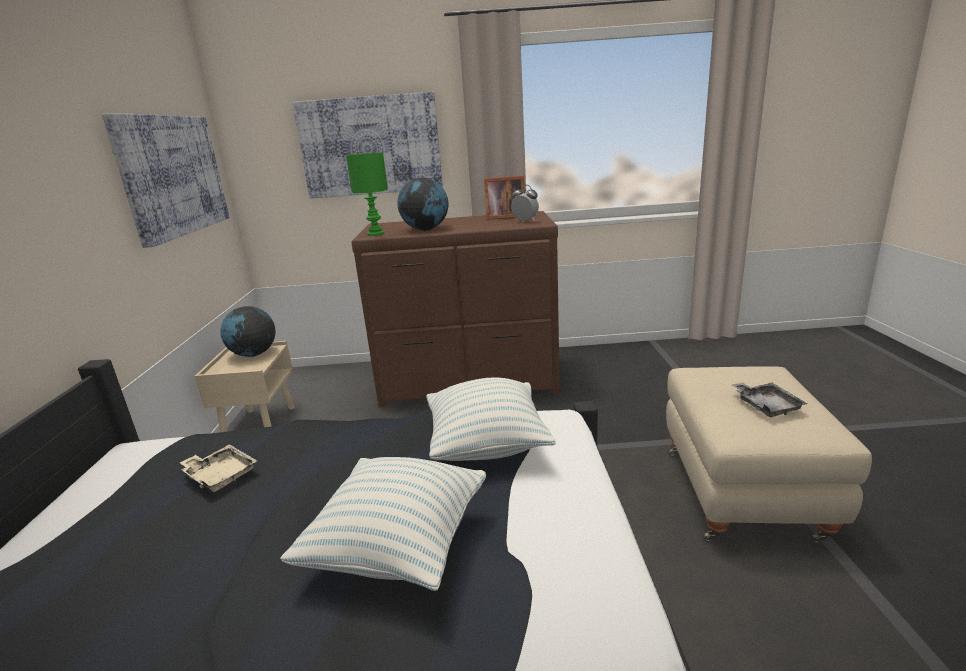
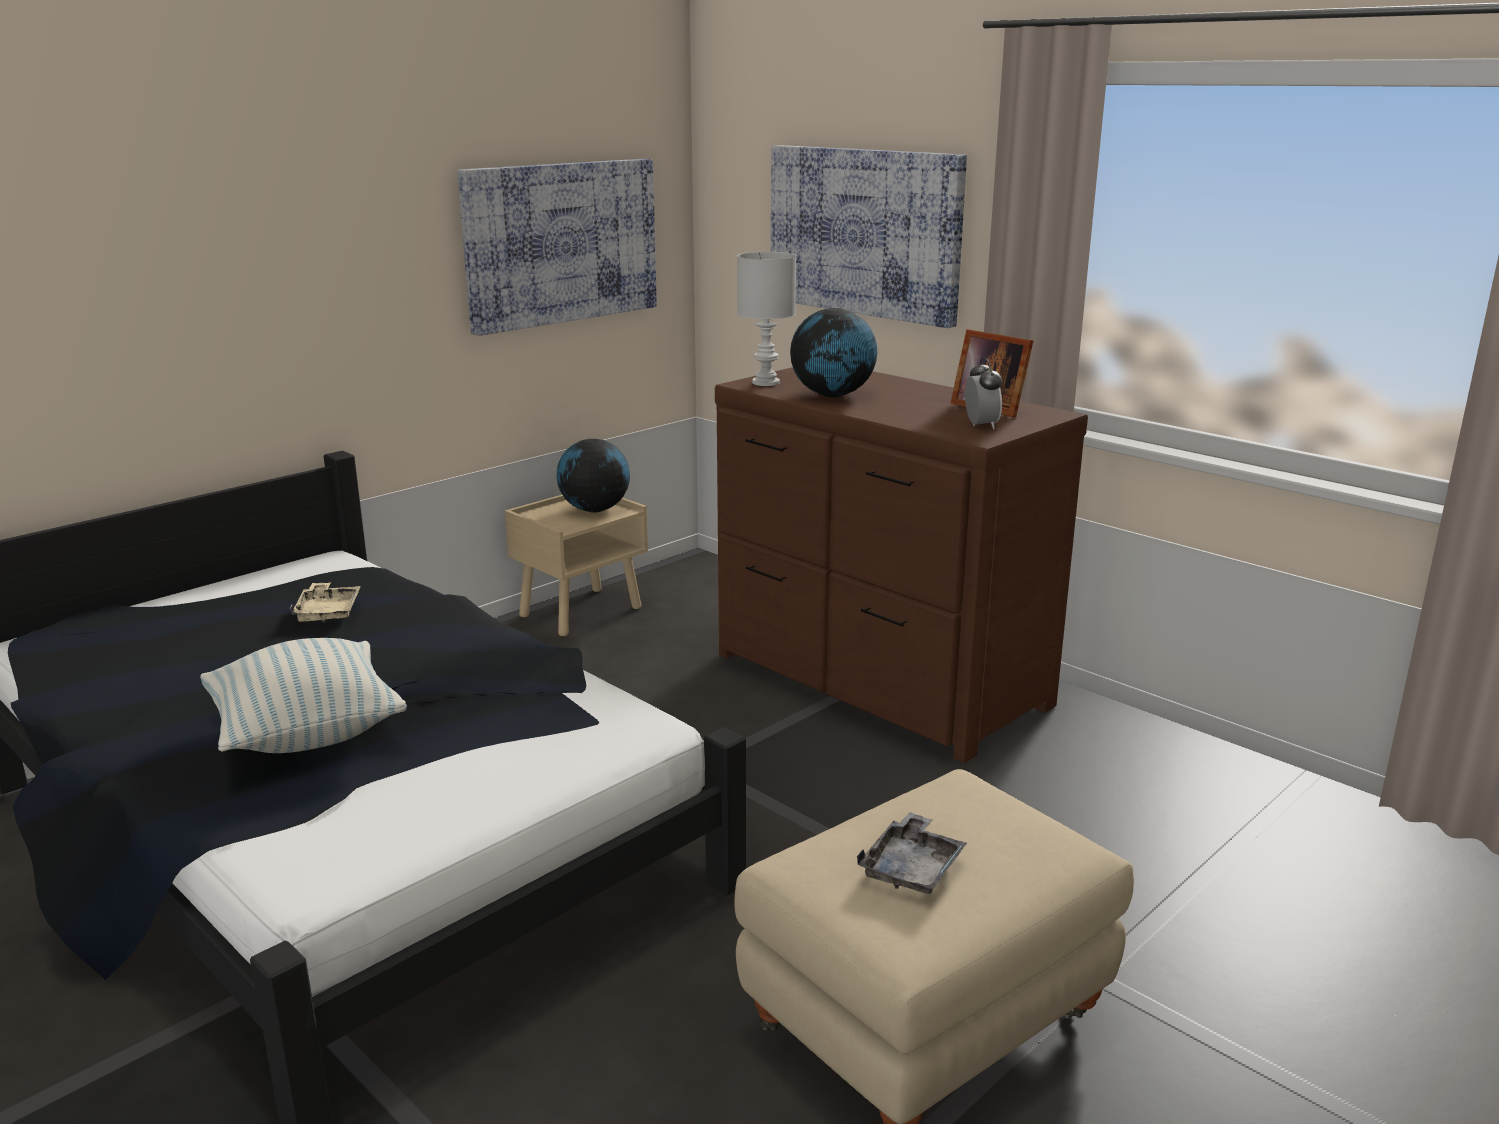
camera: 45 degrees right, 0 degrees up
(376, 234) = (767, 383): green table lamp -> white table lamp
(487, 445) = (530, 708): pillow -> none

